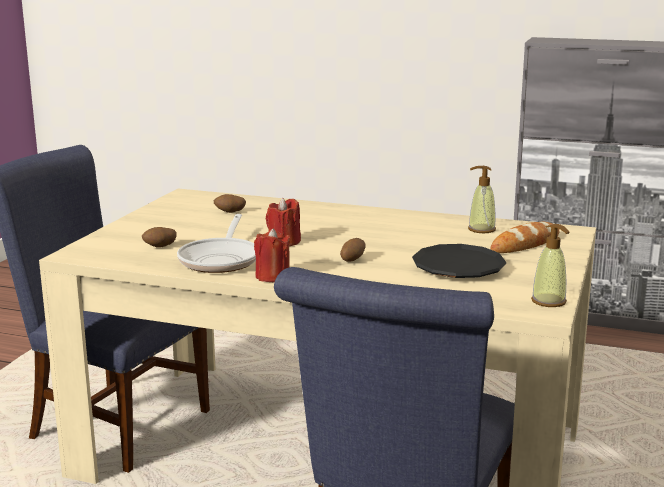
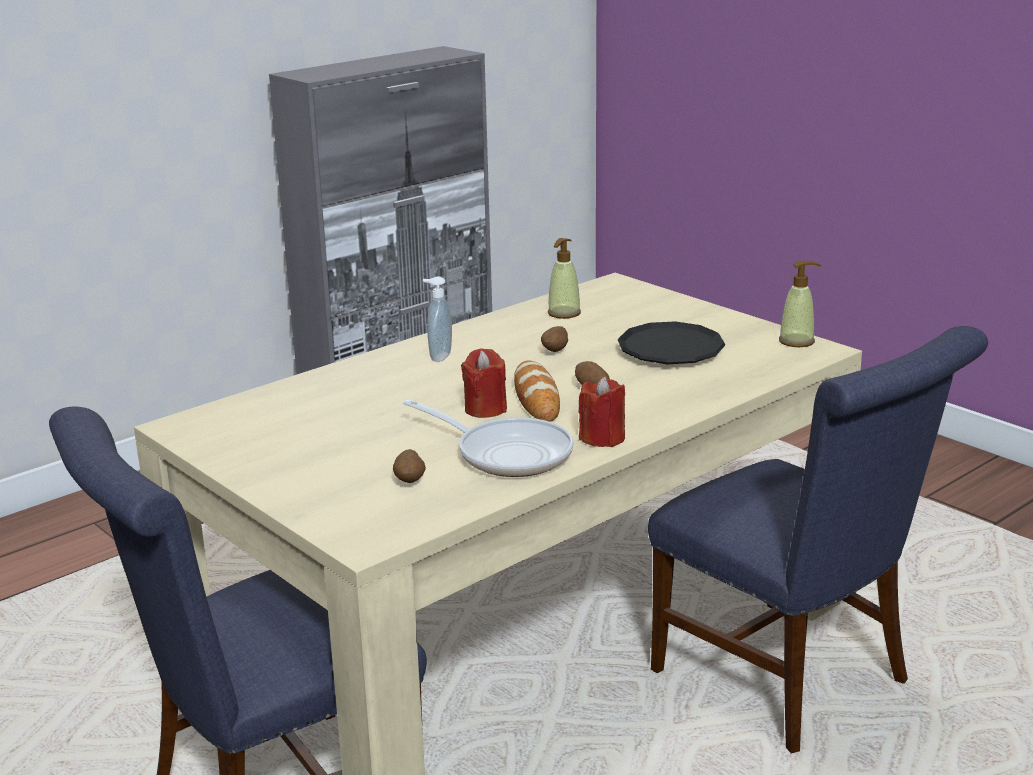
camera: 60 degrees left, 5 degrees up
(230, 212) = (315, 415): potato -> potato (555, 351)
(353, 217) = (438, 356): none -> soap dispenser
(525, 244) = (631, 309): bread -> bread (536, 397)

